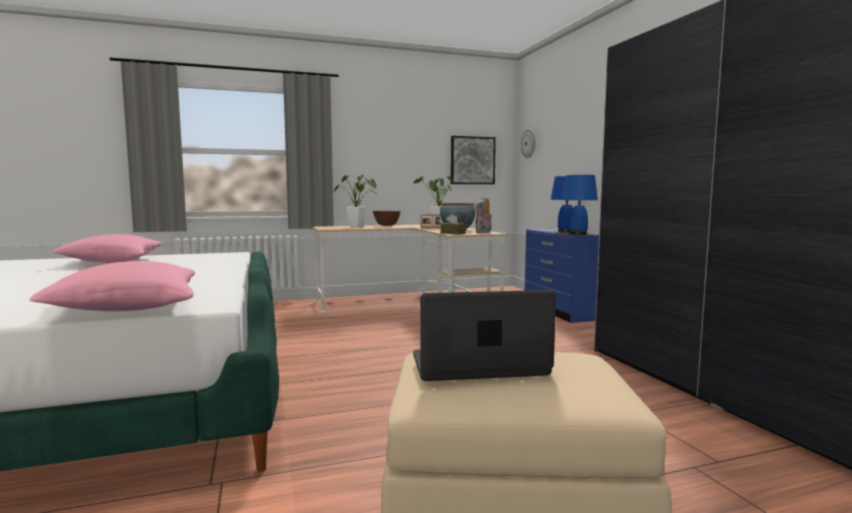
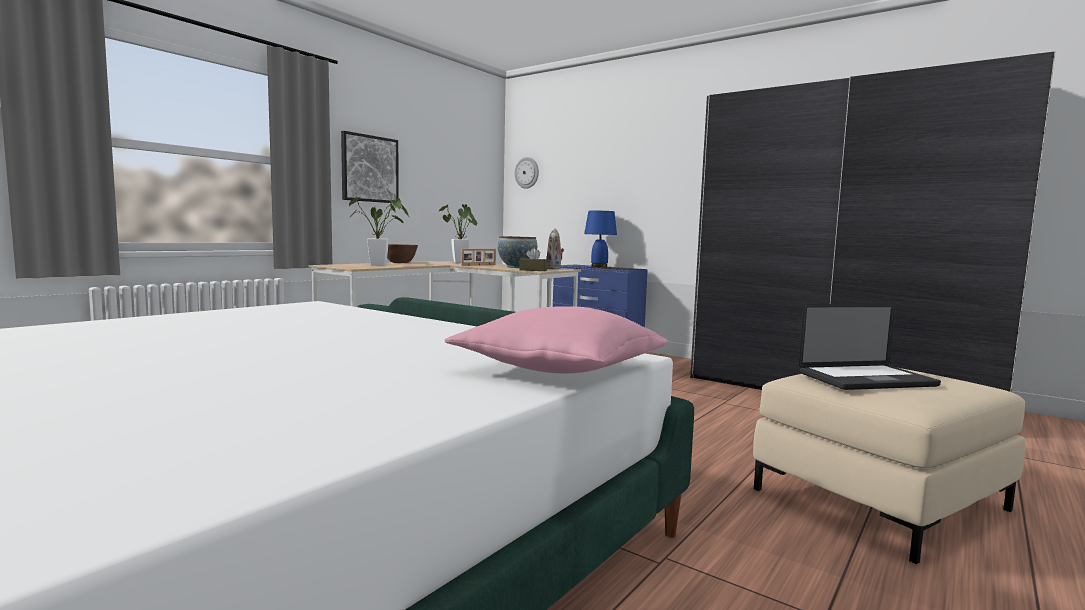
camera: 35 degrees left, 0 degrees up
(113, 262) = (179, 324): pink pillow -> none
(472, 160) = (467, 187): picture -> picture (369, 169)
(479, 366) = (866, 379): laptop -> laptop turned 150 degrees counterclockwise
(578, 234) = (624, 269): blue table lamp -> none

